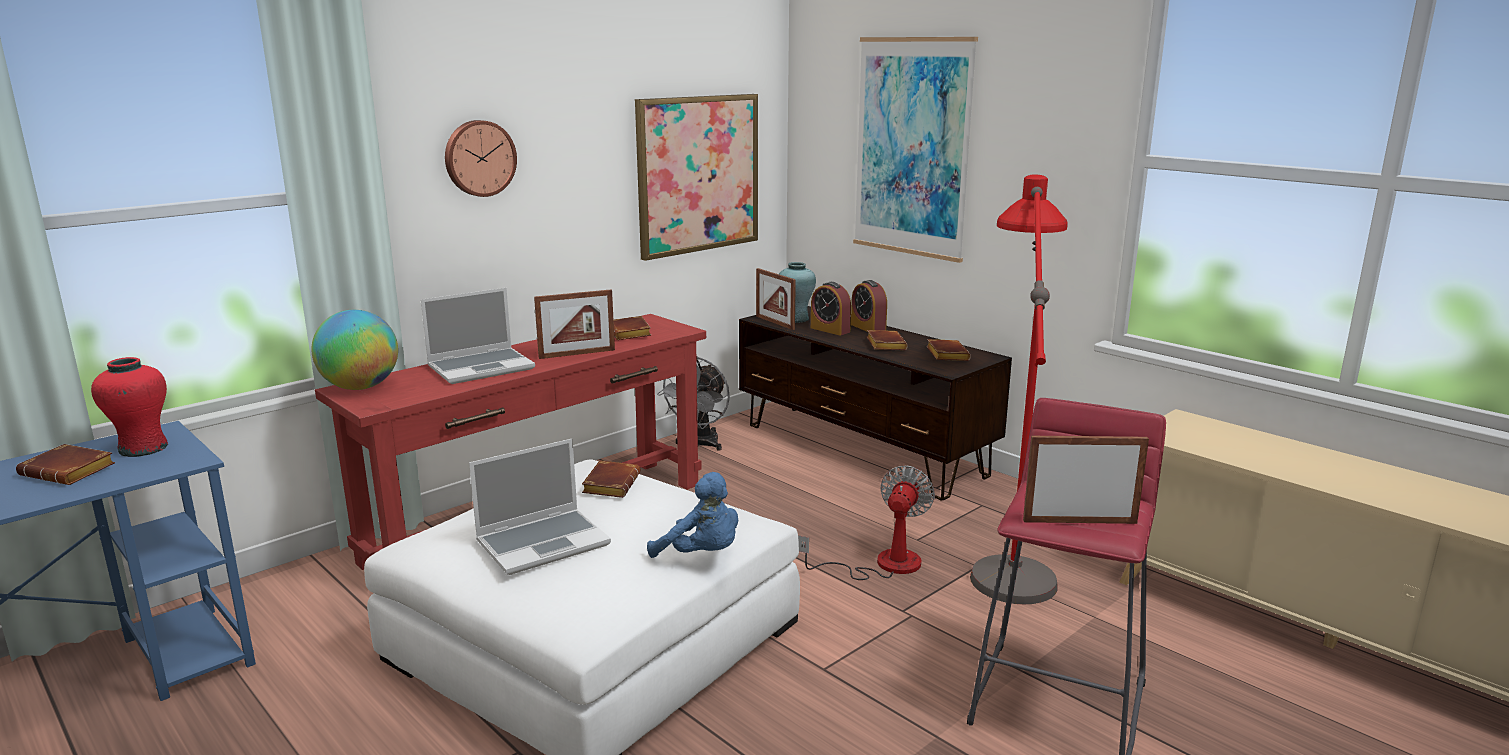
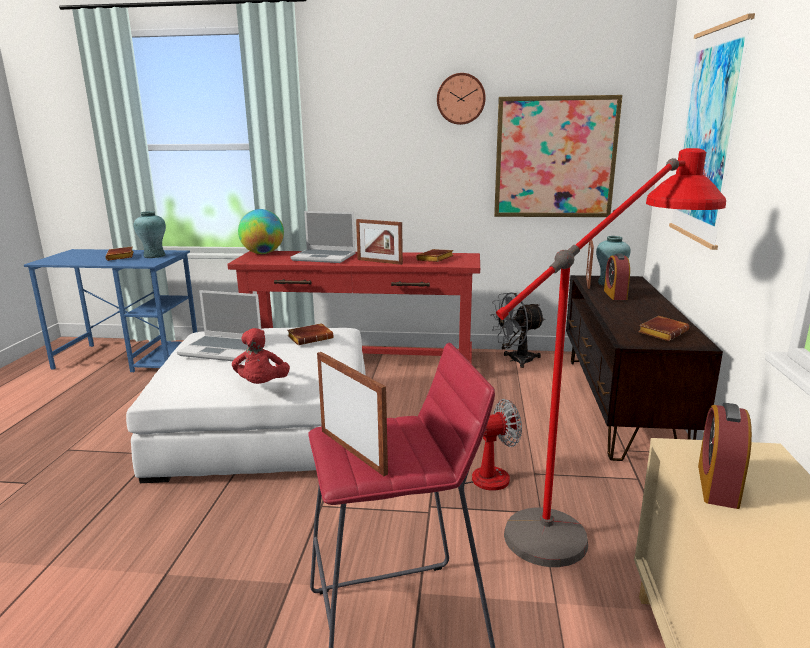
camera: 50 degrees right, 0 degrees up
(143, 448) = (154, 256): red vase -> turquoise vase
(479, 158) = (373, 132): wall clock -> wall clock (461, 99)
(701, 554) = (261, 385): blue plush toy -> red plush toy
(868, 328) = (649, 301): alarm clock -> alarm clock (717, 485)
(884, 344) = (629, 313): brown book -> none

